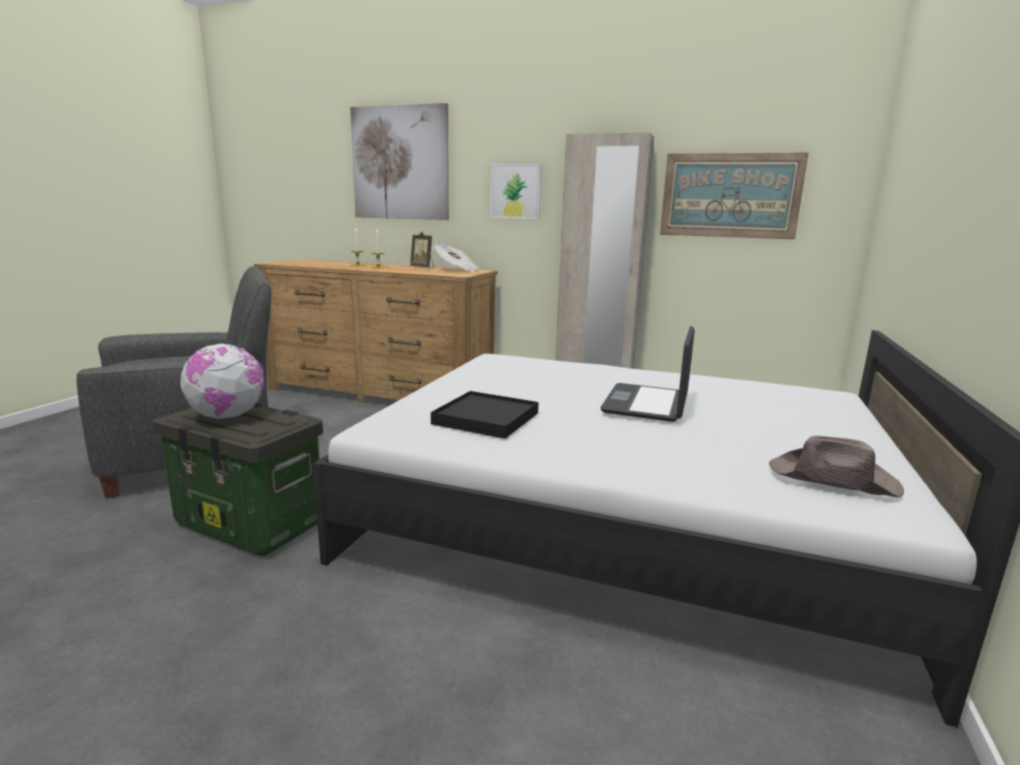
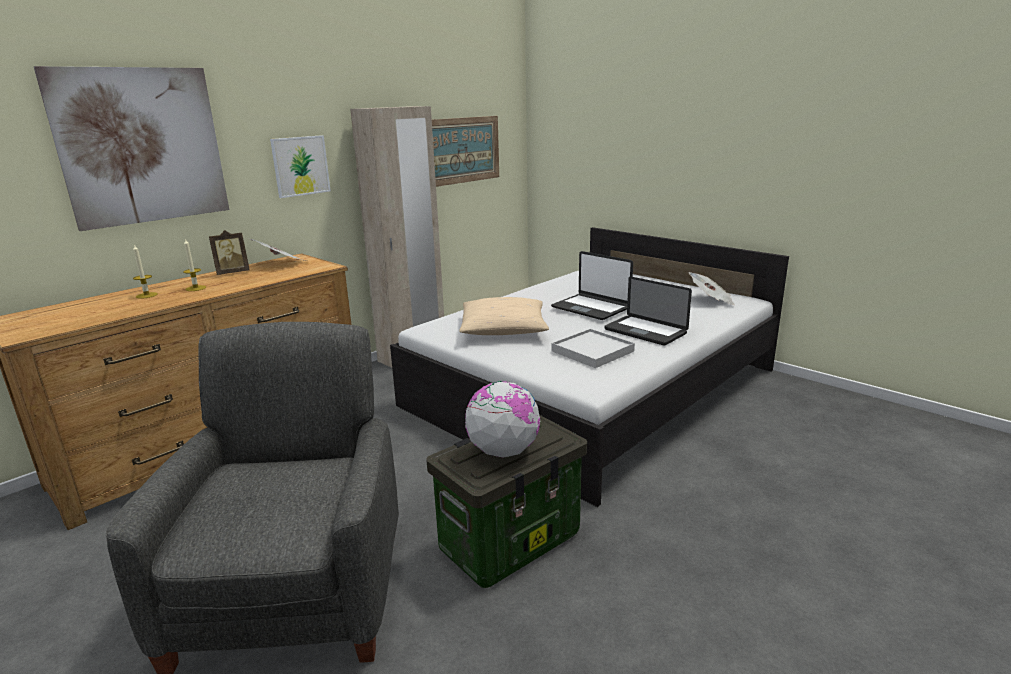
camera: 65 degrees left, 5 degrees up
(486, 418) = (592, 351): black tray -> white tray
(520, 379) = (503, 329): none -> beige pillow
(595, 440) = (645, 331): none -> laptop
(834, 479) = (711, 301): brown hat -> newspaper

